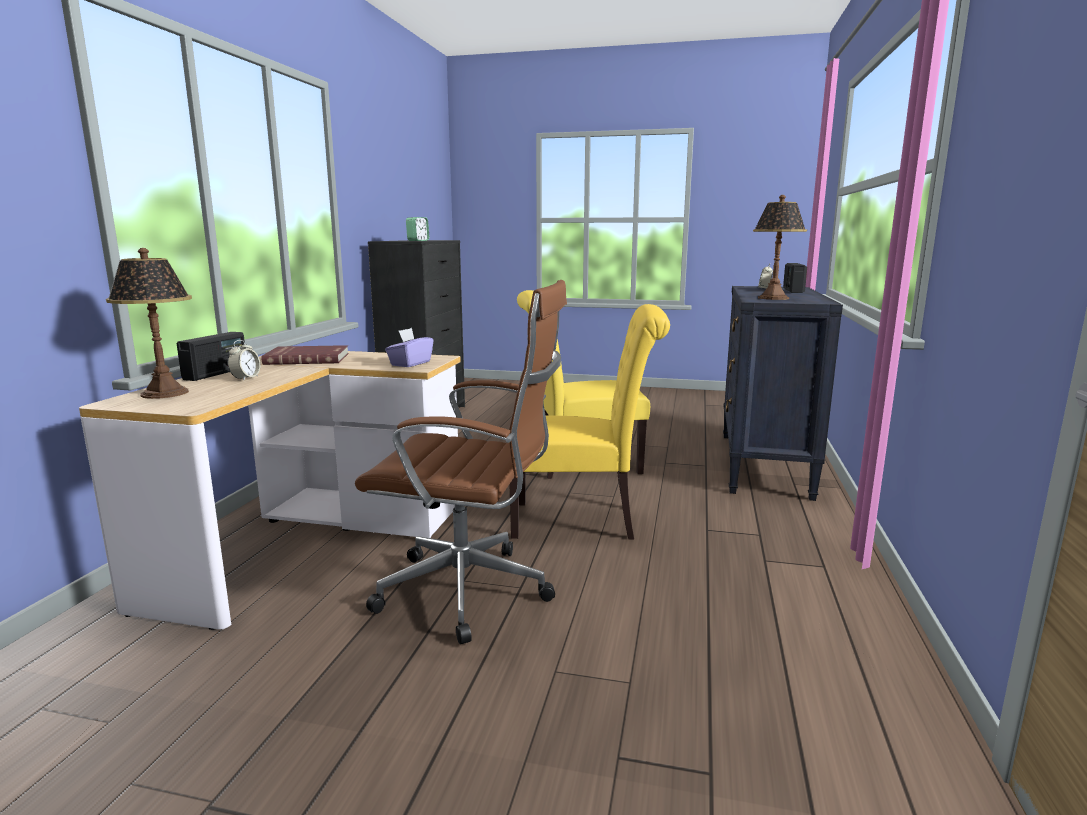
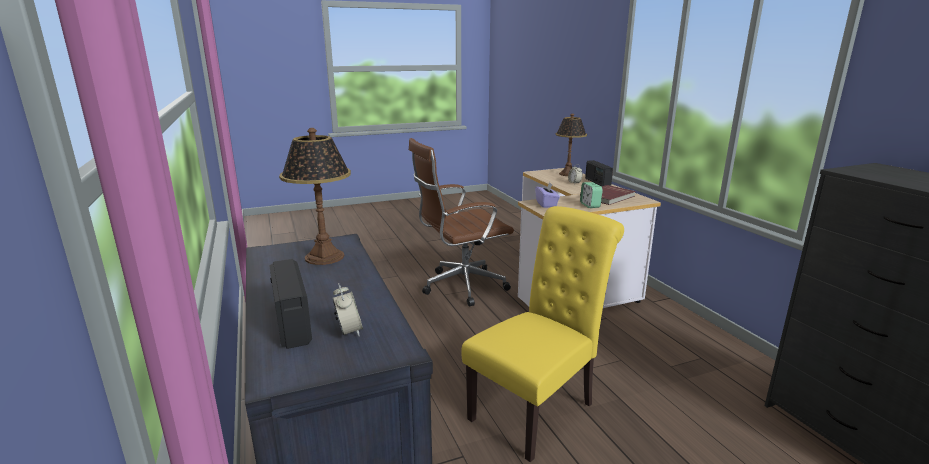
camera: 145 degrees right, 5 degrees up
(418, 240) = (868, 174): alarm clock -> alarm clock (590, 205)
(582, 521) = (458, 340): yellow chair -> none

